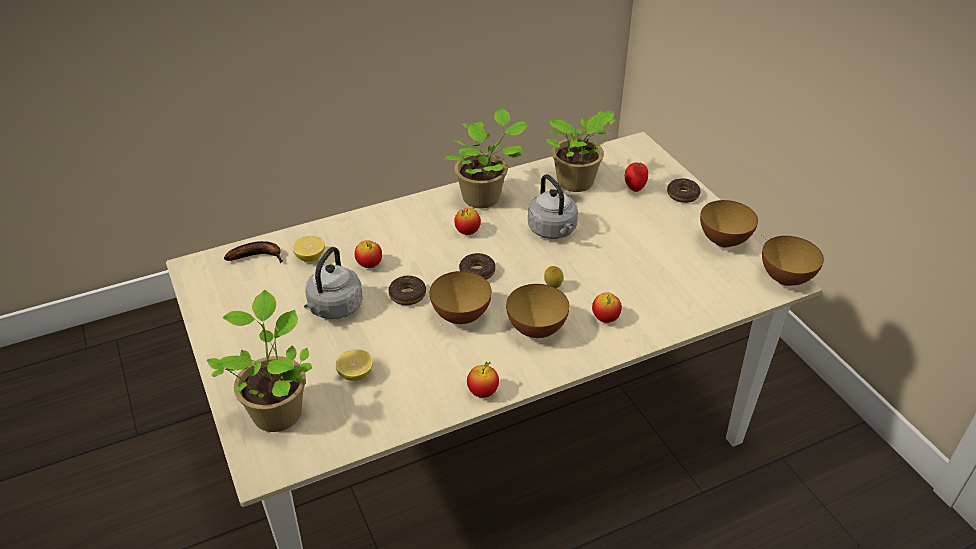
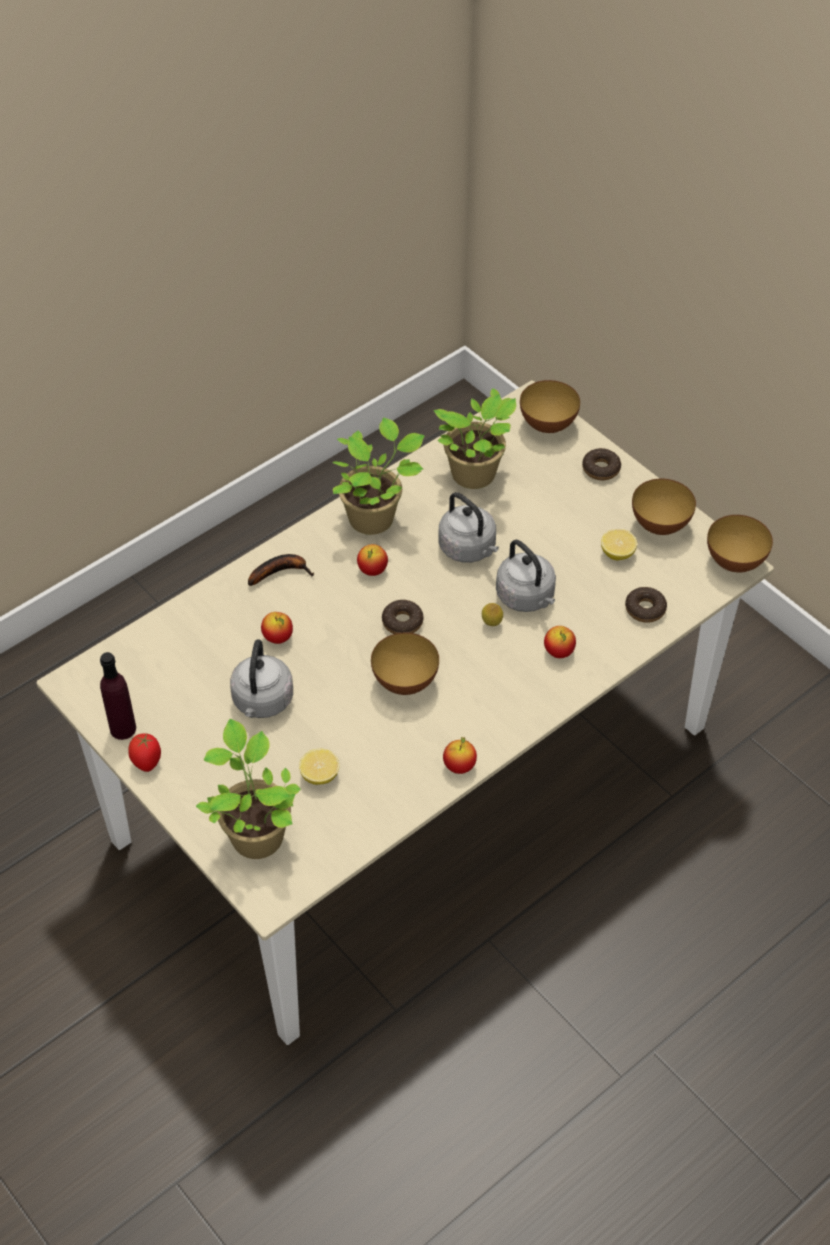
camera: 15 degrees left, 10 degrees up
(212, 306) = (123, 728): none -> purple bottle
(258, 256) = (144, 652): banana -> banana (281, 572)
(310, 257) = (205, 641): lemon -> lemon (617, 553)
(407, 295) = (336, 668): donut -> donut (645, 609)
(536, 330) = (490, 681): bowl -> bowl (548, 425)
(590, 273) = (527, 597): none -> grey kettle
(634, 187) = (544, 469): tomato -> tomato (147, 762)

